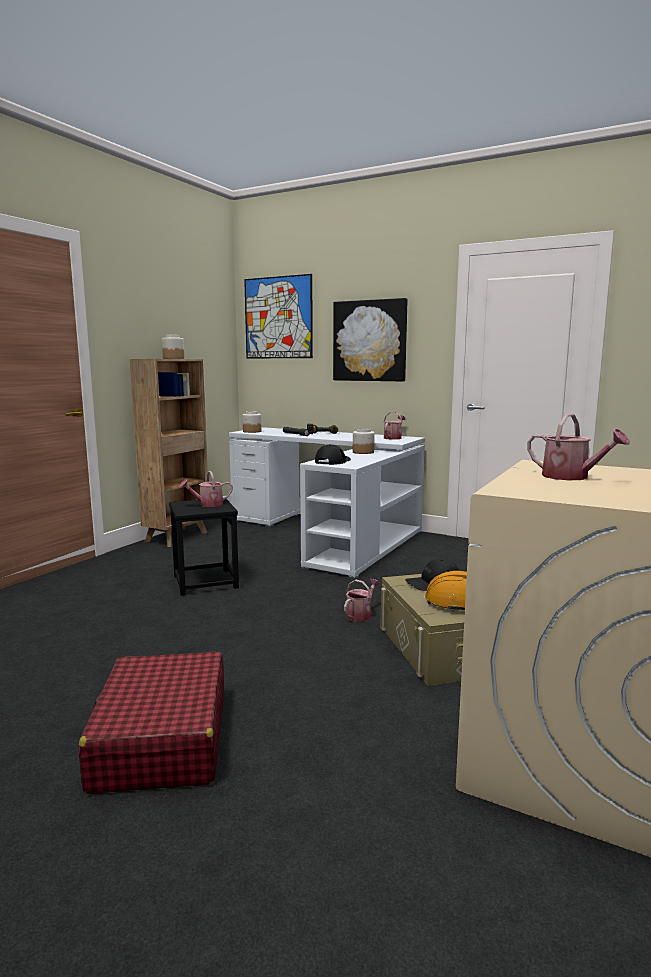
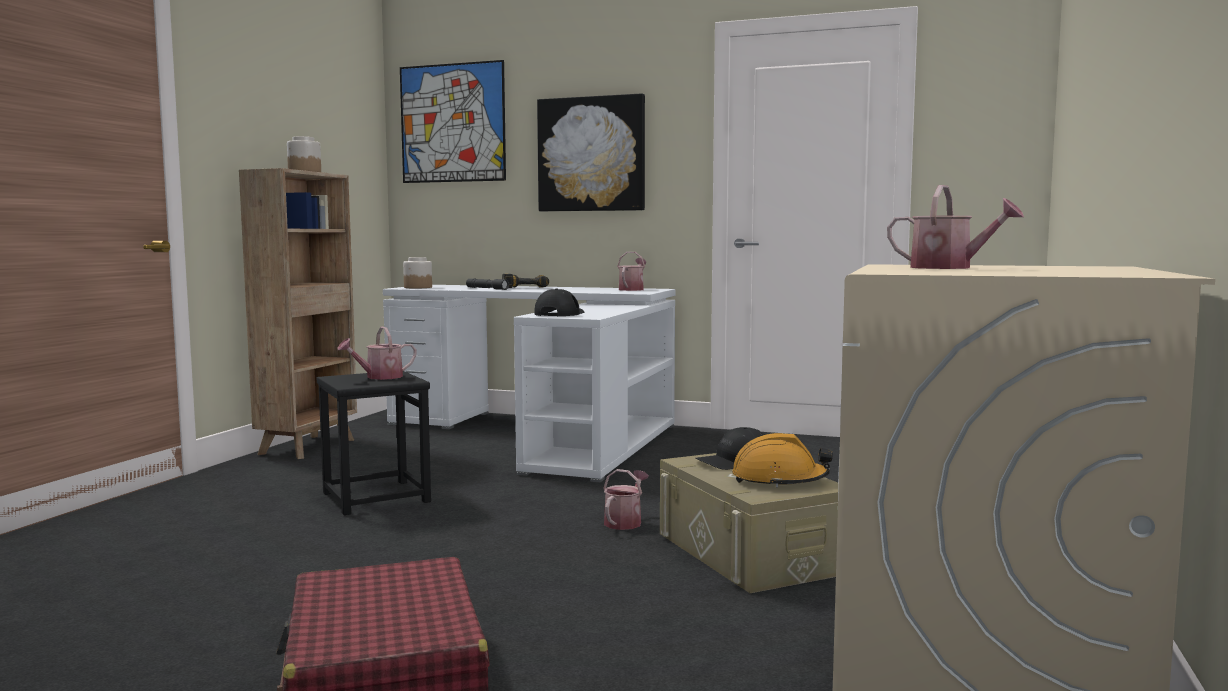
camera: 10 degrees left, 5 degrees down
(363, 452) = (595, 306): jar -> none

